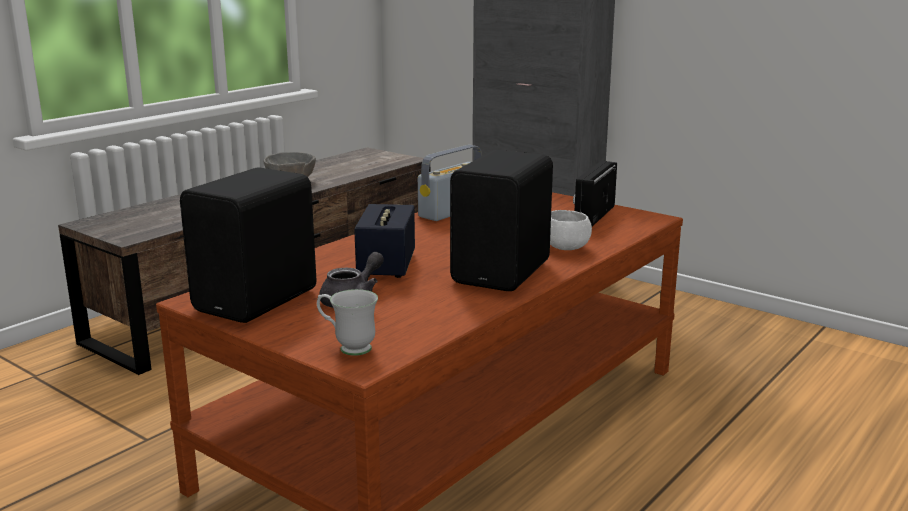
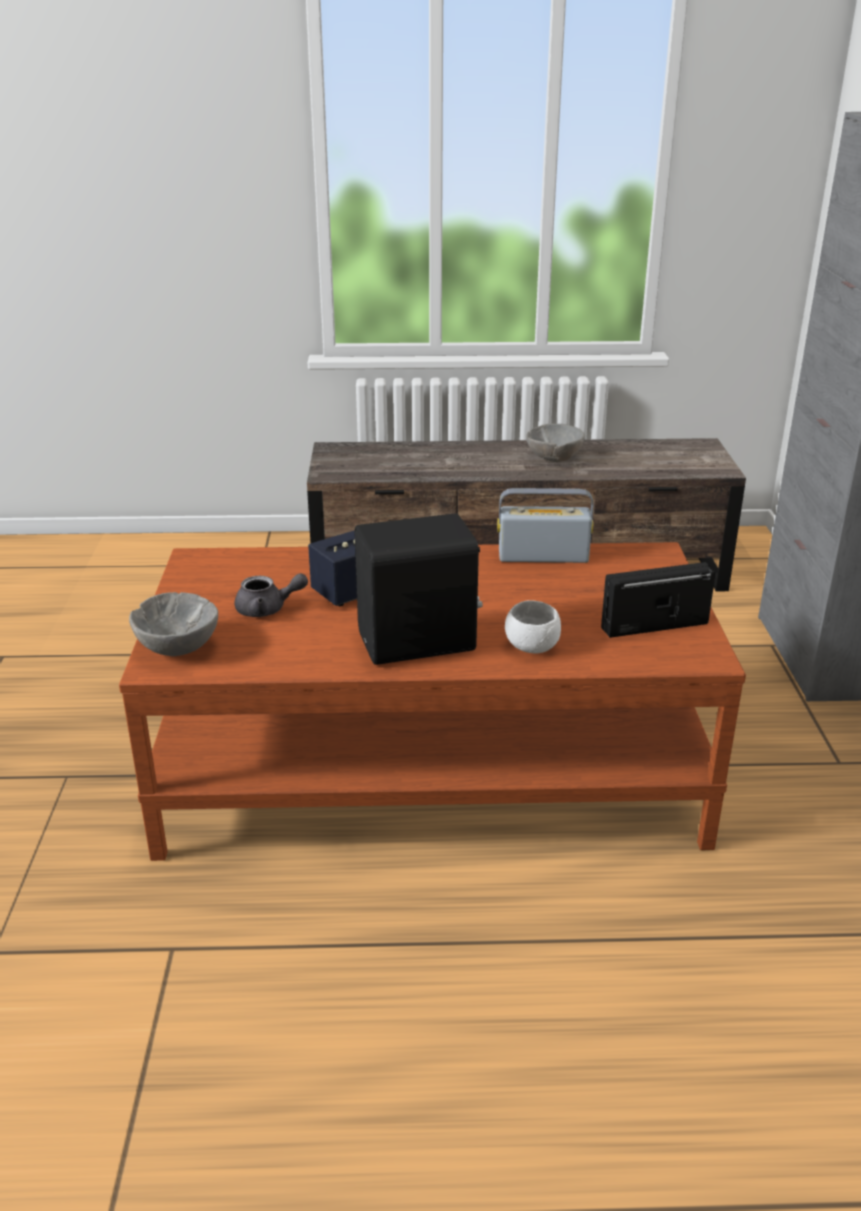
camera: 50 degrees right, 10 degrees up
(260, 300) = (221, 578): black speaker -> none
(347, 347) = (177, 647): white mug -> grey bowl

